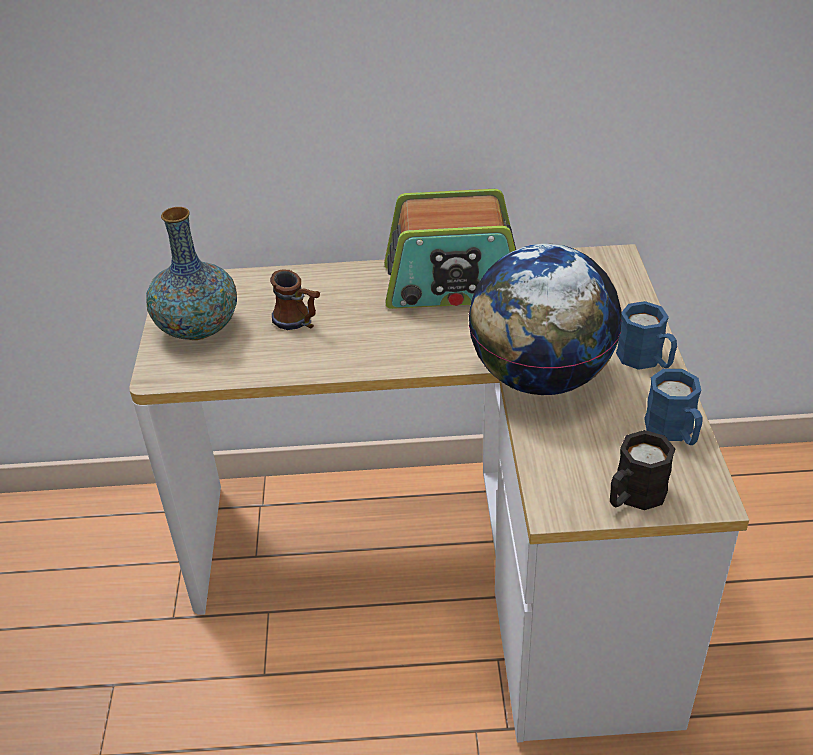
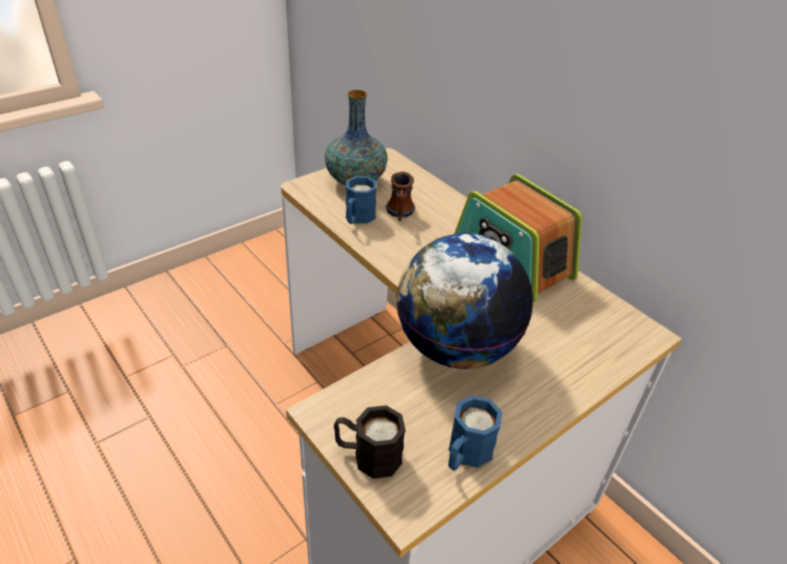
camera: 50 degrees right, 0 degrees up
(646, 360) = (538, 402): blue mug -> blue mug (357, 218)

